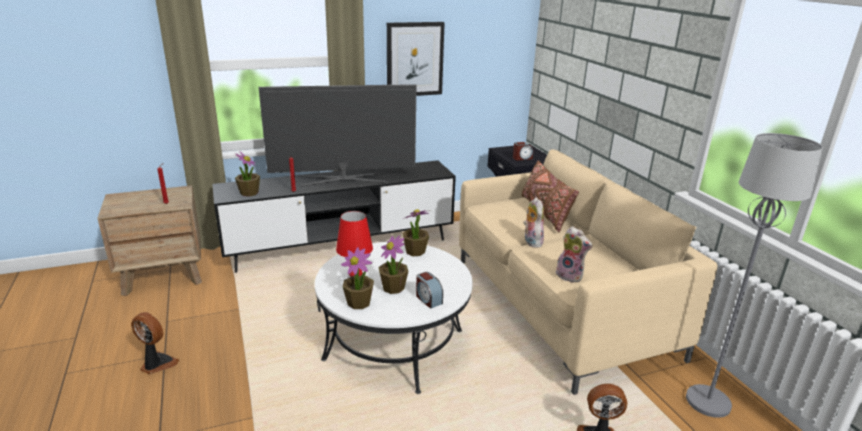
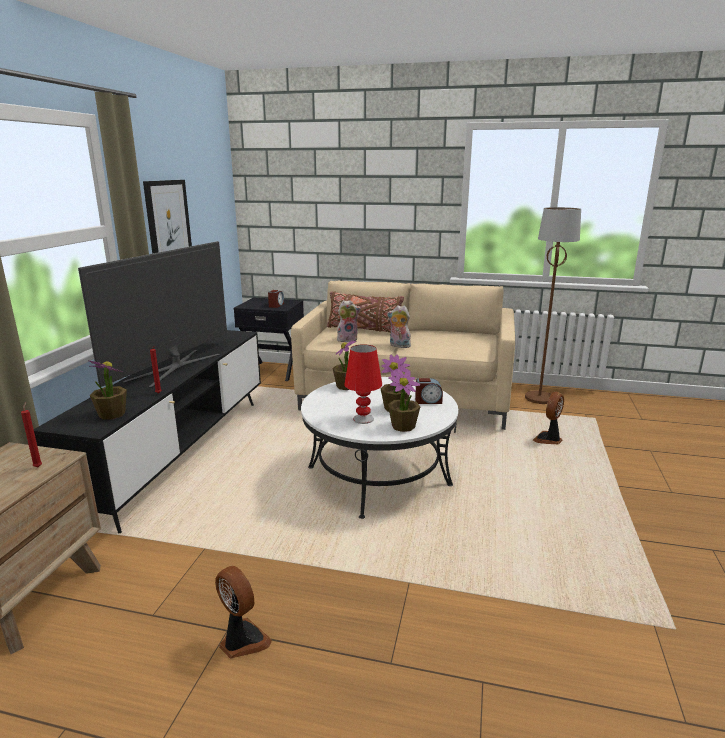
camera: 55 degrees left, 5 degrees down
(157, 364) = (242, 641): fan -> fan turned 75 degrees clockwise
(570, 276) = (462, 349): plush toy -> plush toy (347, 339)
(708, 402) = (539, 398): grey floor lamp -> brown floor lamp

